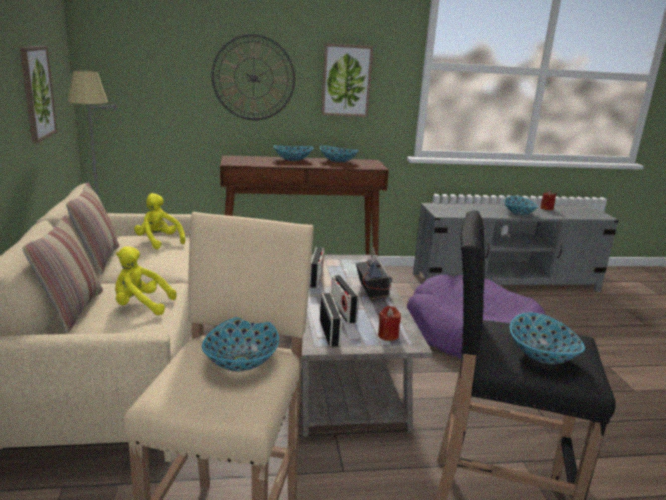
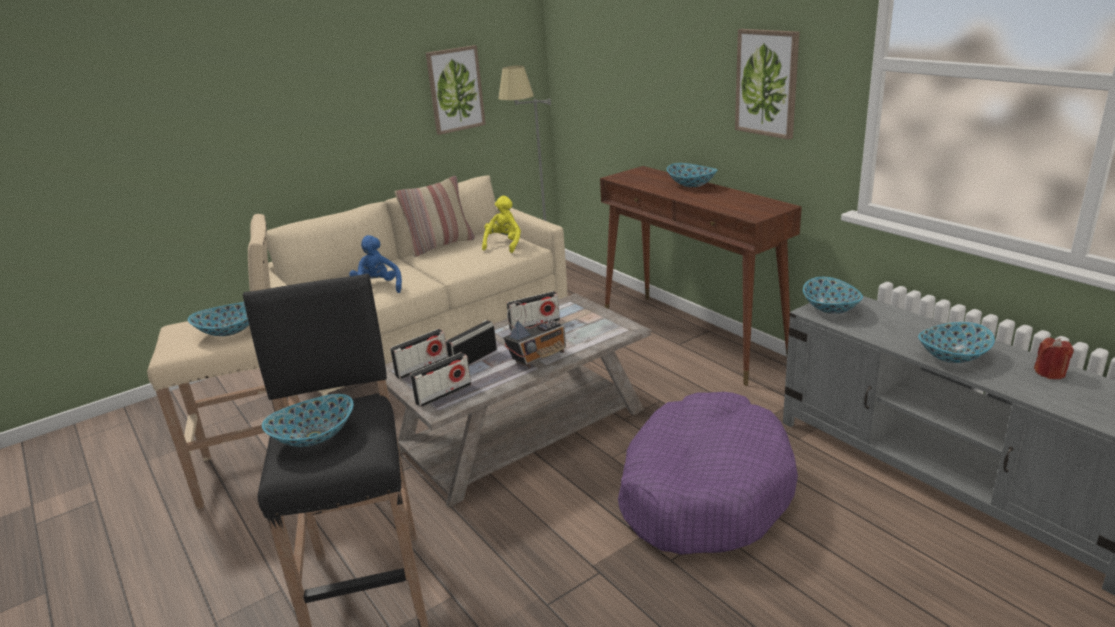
camera: 65 degrees right, 5 degrees up
(72, 310) = (347, 275): pillow -> none
(141, 306) = (377, 288): yellow plush toy -> blue plush toy
(253, 78) = (672, 74): wall clock -> none
(338, 161) = (735, 197): bowl -> bowl (830, 309)
(388, 335) = (443, 394): red candle -> radio

